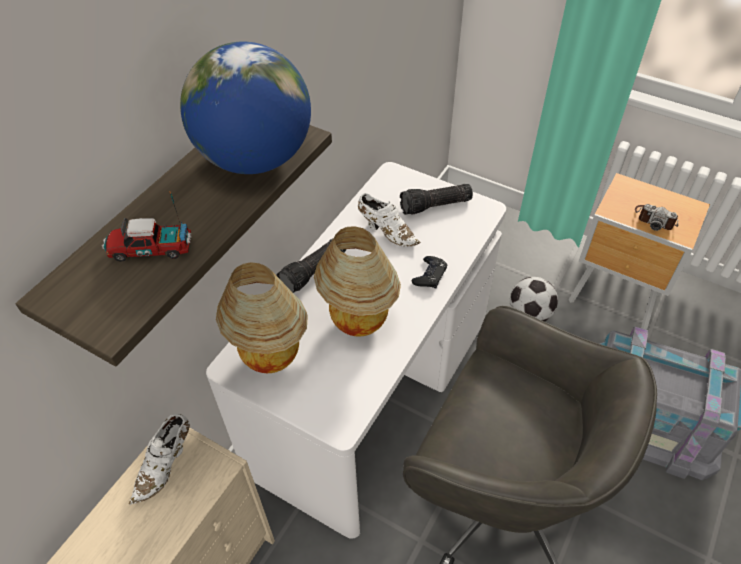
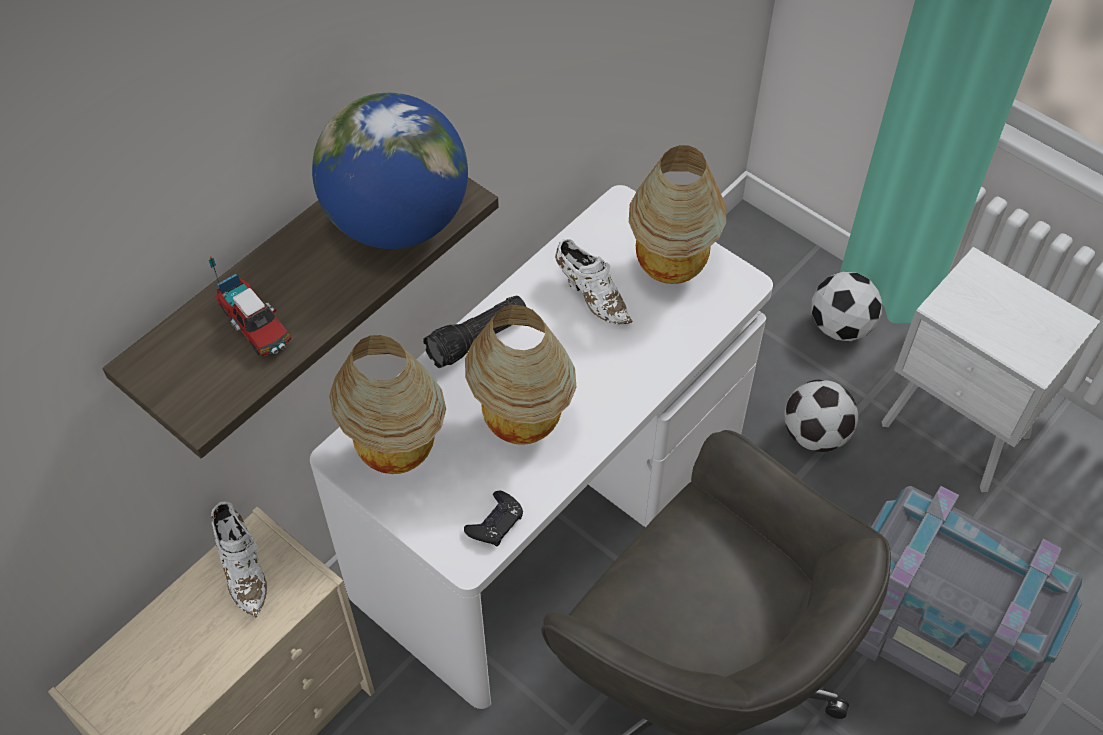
camera: 10 degrees right, 5 degrees up
(150, 249) = (255, 325): toy truck -> toy truck turned 135 degrees counterclockwise
(166, 465) = (243, 567): white shoe -> white shoe turned 60 degrees counterclockwise
(429, 275) = (635, 371): black game controller -> black game controller (495, 522)
(435, 206) = (671, 267): flashlight -> table lamp
(526, 247) = (840, 326): none -> football
(615, 300) = (956, 434): brown nightstand -> white nightstand
(655, 219) = (1006, 332): camera -> none

